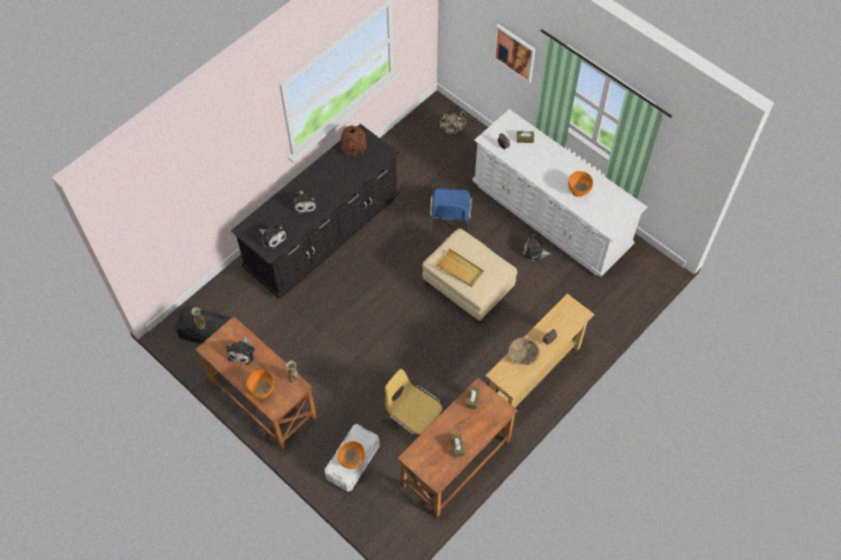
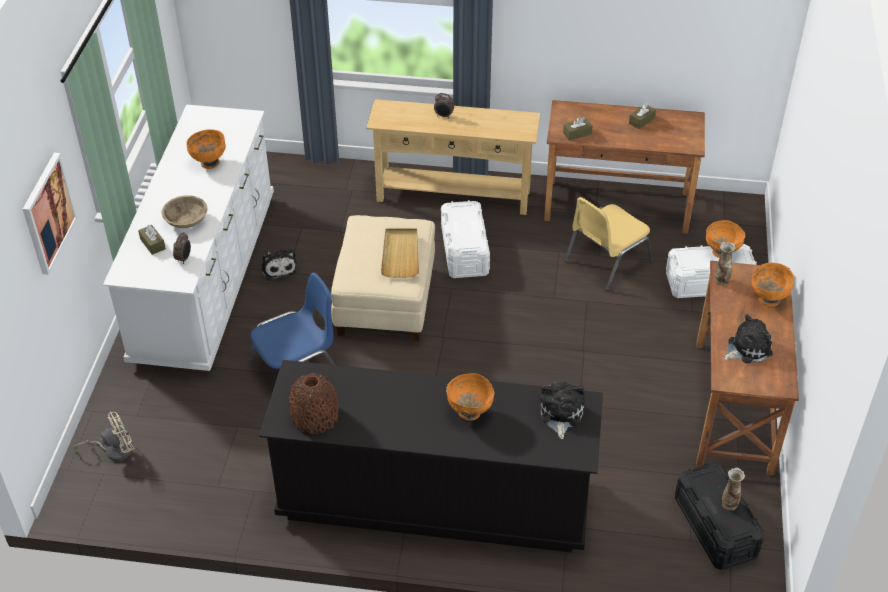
camera: 125 degrees left, 15 degrees down
(304, 204) = (469, 412): plush toy -> orange bowl
(413, 419) = (606, 261): yellow chair -> yellow chair turned 45 degrees clockwise
(479, 350) = (464, 251): none -> white storage box
(523, 355) = (481, 126): beige bowl -> beige bowl (186, 221)

